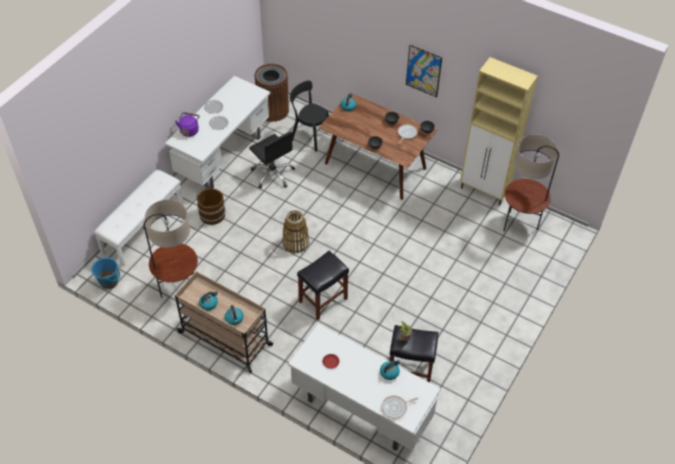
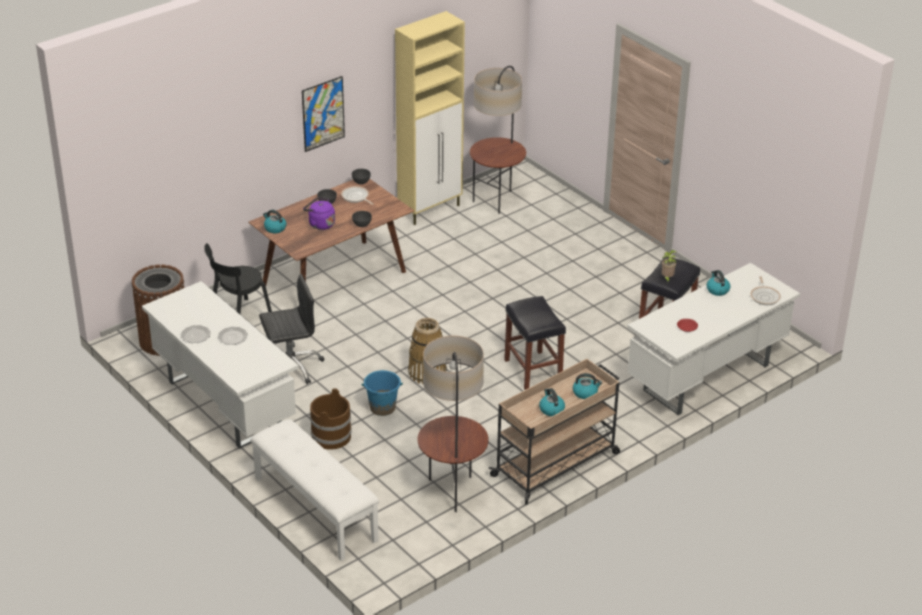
camera: 70 degrees left, 15 degrees down
(109, 282) = (400, 560): blue bucket -> blue bucket (382, 408)
(189, 130) = (228, 365): purple kettle -> purple kettle (320, 224)

